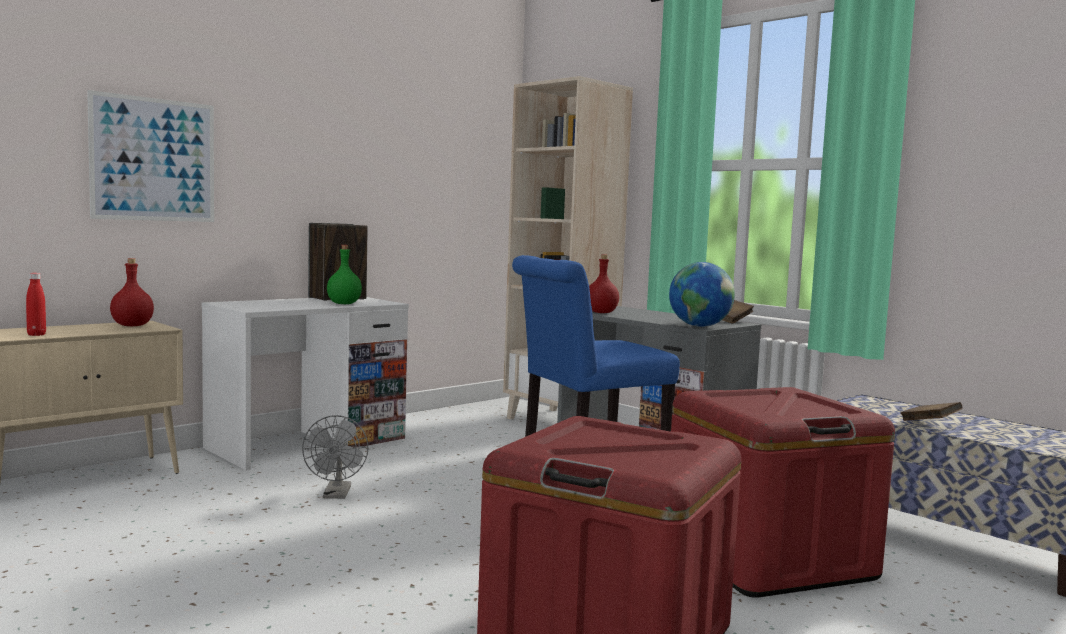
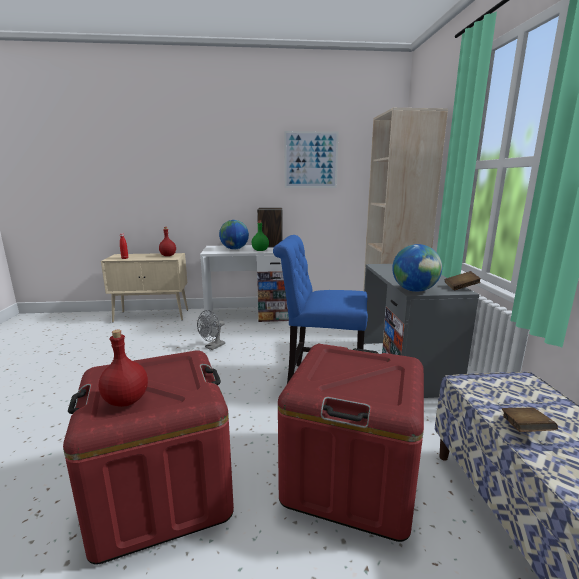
camera: 40 degrees right, 10 degrees up
(153, 159) = (182, 181): picture -> picture (311, 160)
(286, 304) = (234, 249): none -> globe
(602, 312) = (383, 269): red bottle -> red bottle (126, 401)

